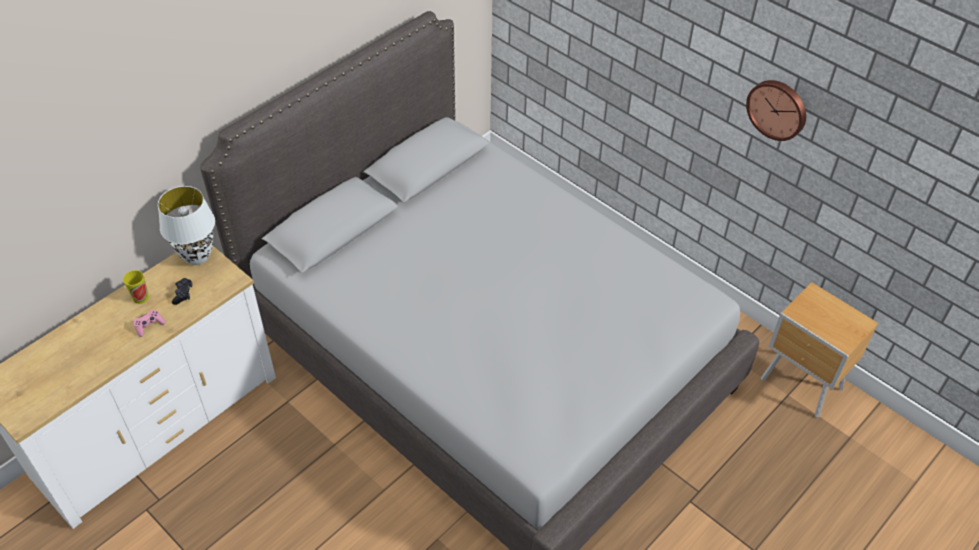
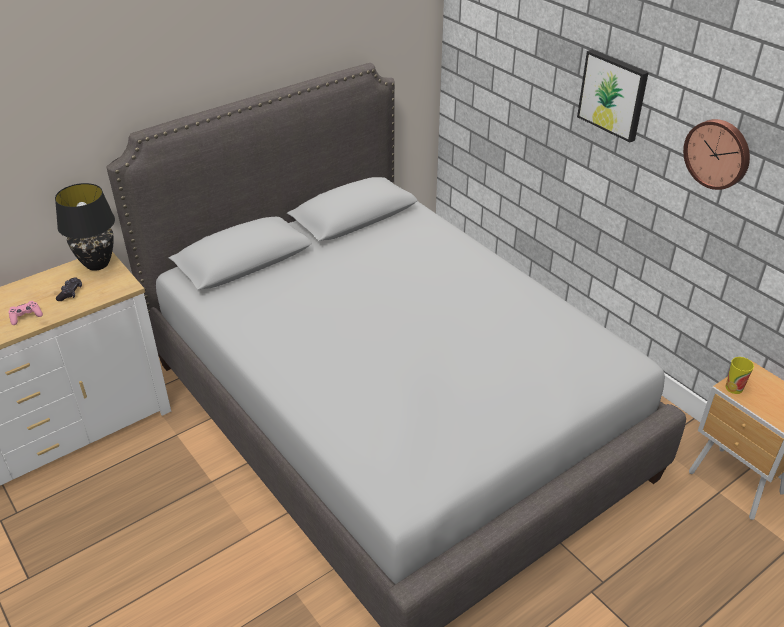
camera: 10 degrees right, 10 degrees down
(140, 297) = (28, 292): cup -> cup (734, 388)
(197, 257) = (97, 264): white table lamp -> black table lamp
(677, 45) = (613, 94): none -> picture

